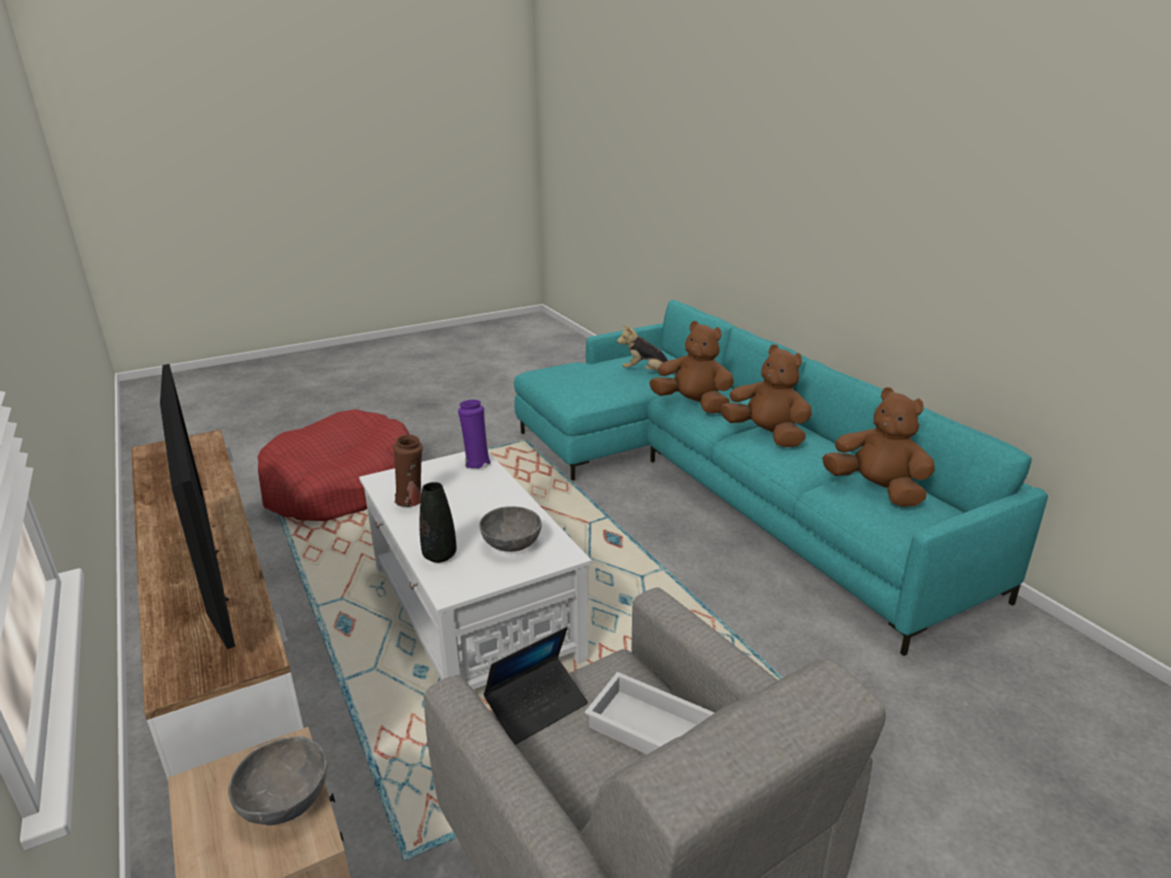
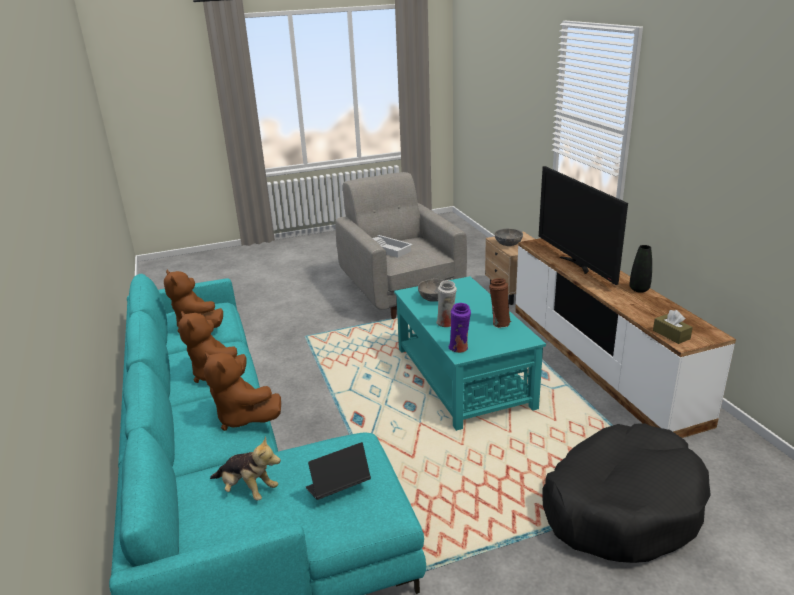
camera: 170 degrees left, 0 degrees up
(205, 447) = (671, 334): none -> brown tissue box
(340, 485) = (622, 506): red dog bed -> black dog bed
(439, 556) = (473, 294): black vase -> black vase (639, 289)
(473, 611) = (463, 377): white coffee table -> turquoise coffee table
(492, 496) = (446, 324): none -> white vase
(537, 706) = (428, 255): laptop -> laptop (338, 488)

